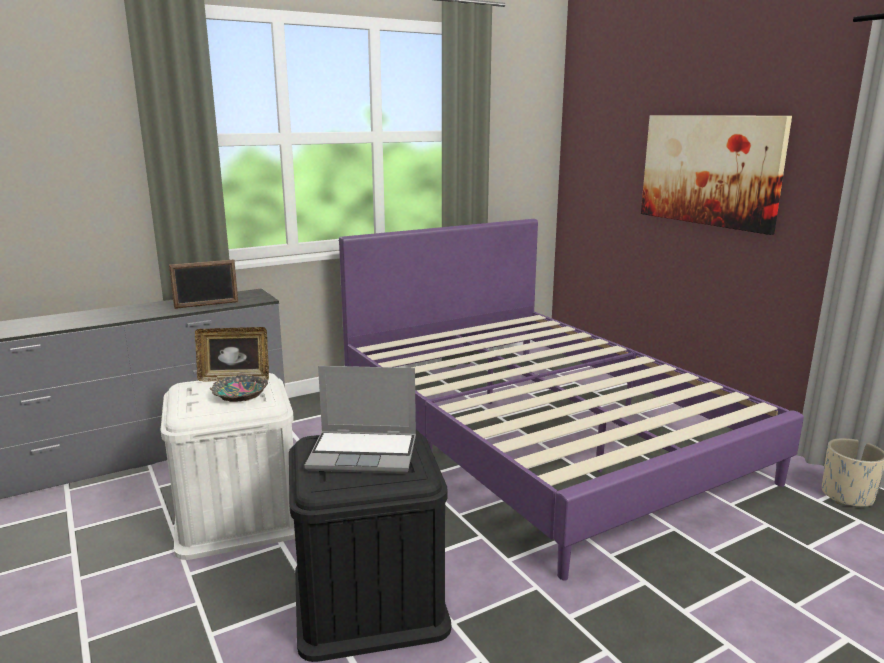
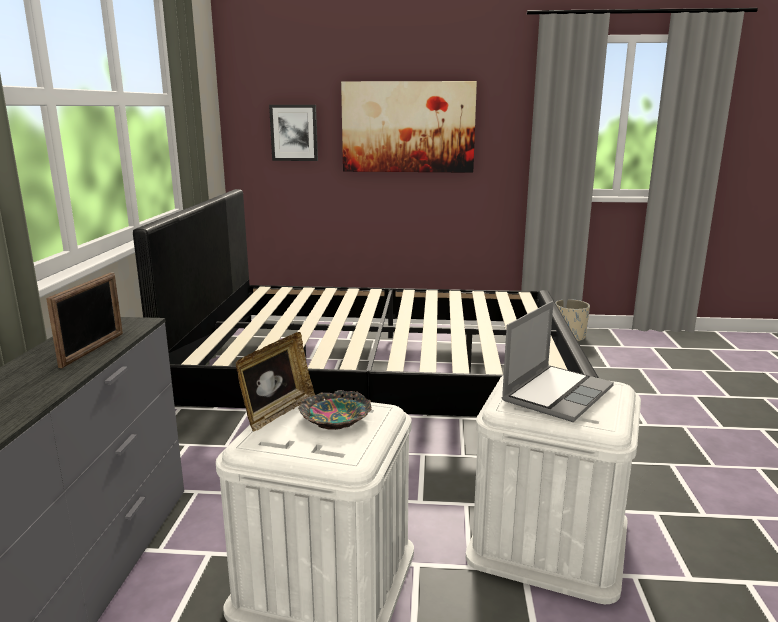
camera: 55 degrees left, 0 degrees up
(369, 599) = (549, 539): black storage box -> white storage box
(538, 434) = (381, 381): purple bed -> black bed
(609, 168) = (294, 132): none -> picture

